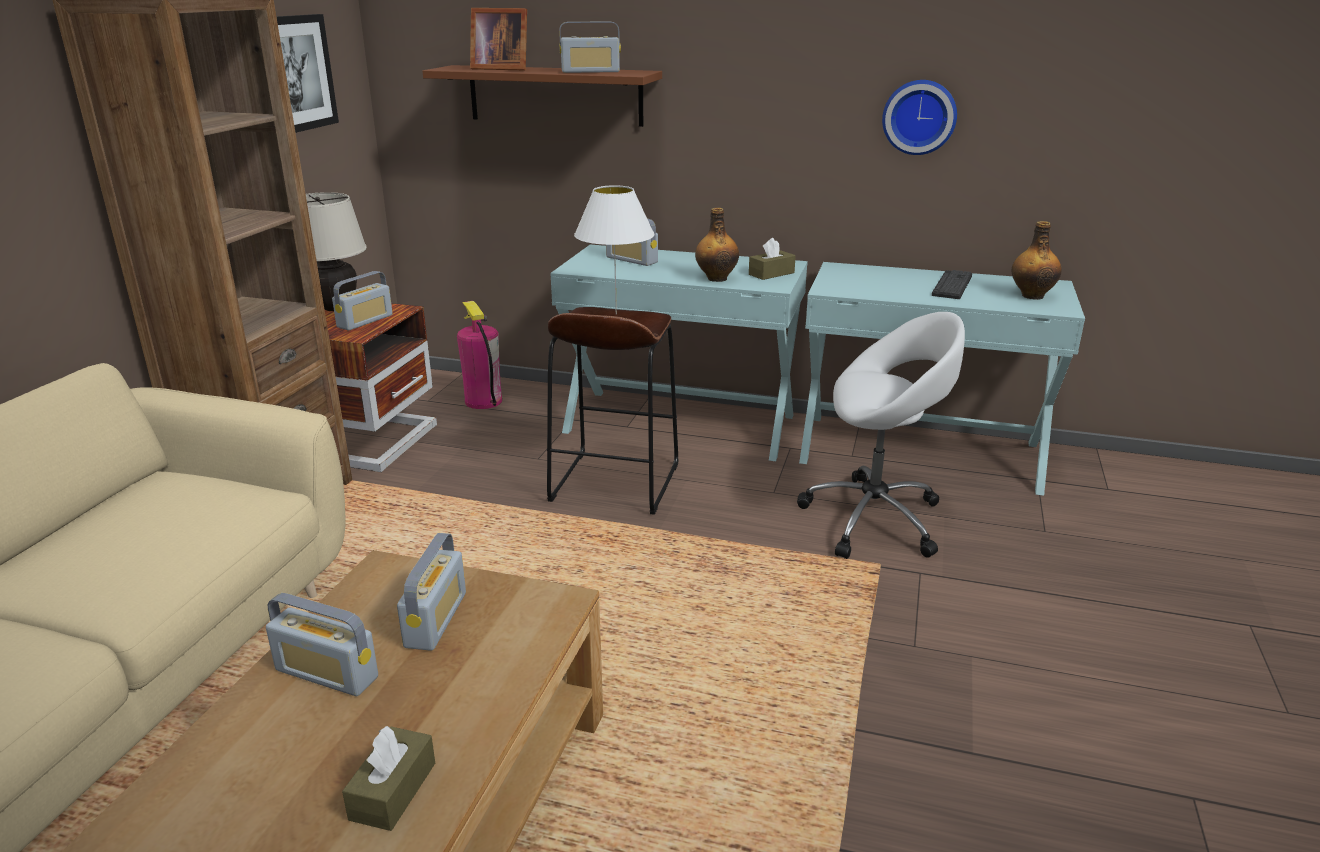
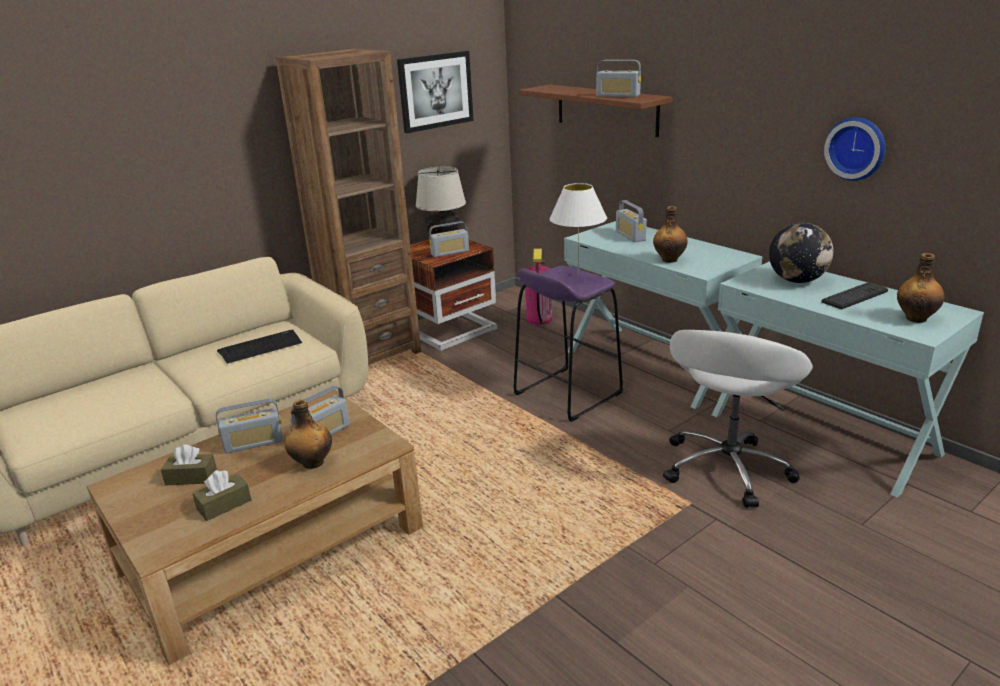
camera: 35 degrees right, 0 degrees up
(172, 520) = (260, 347): none -> keyboard
(327, 674) = (254, 443): radio -> radio turned 75 degrees counterclockwise
(471, 667) = (312, 463): none -> bottle
(499, 69) = (567, 90): picture frame -> none
(614, 482) = (567, 393): brown stool -> purple stool
(771, 273) = (716, 262): brown tissue box -> brown tissue box (191, 477)
(876, 519) = (726, 471): white office chair -> white office chair turned 75 degrees clockwise
(878, 279) = (797, 280): none -> globe

